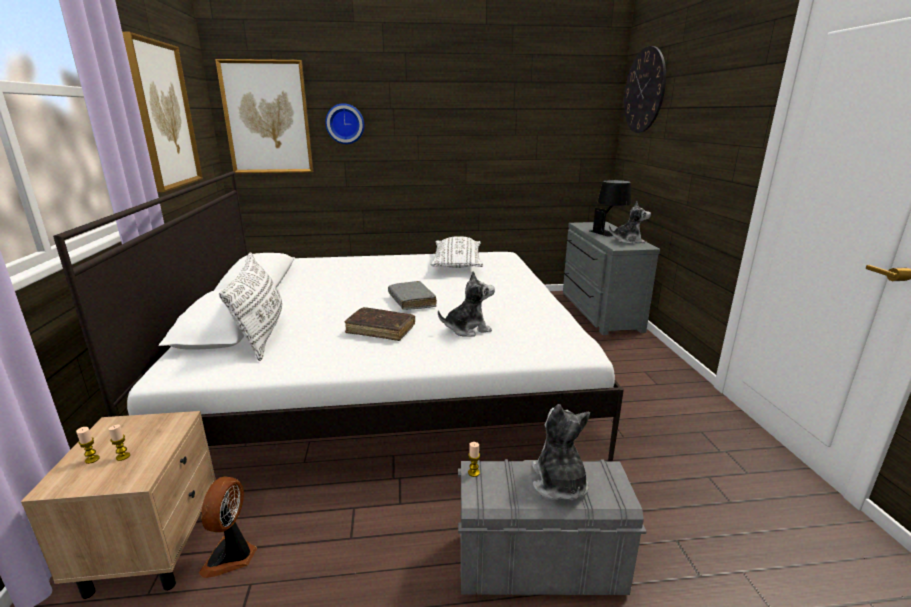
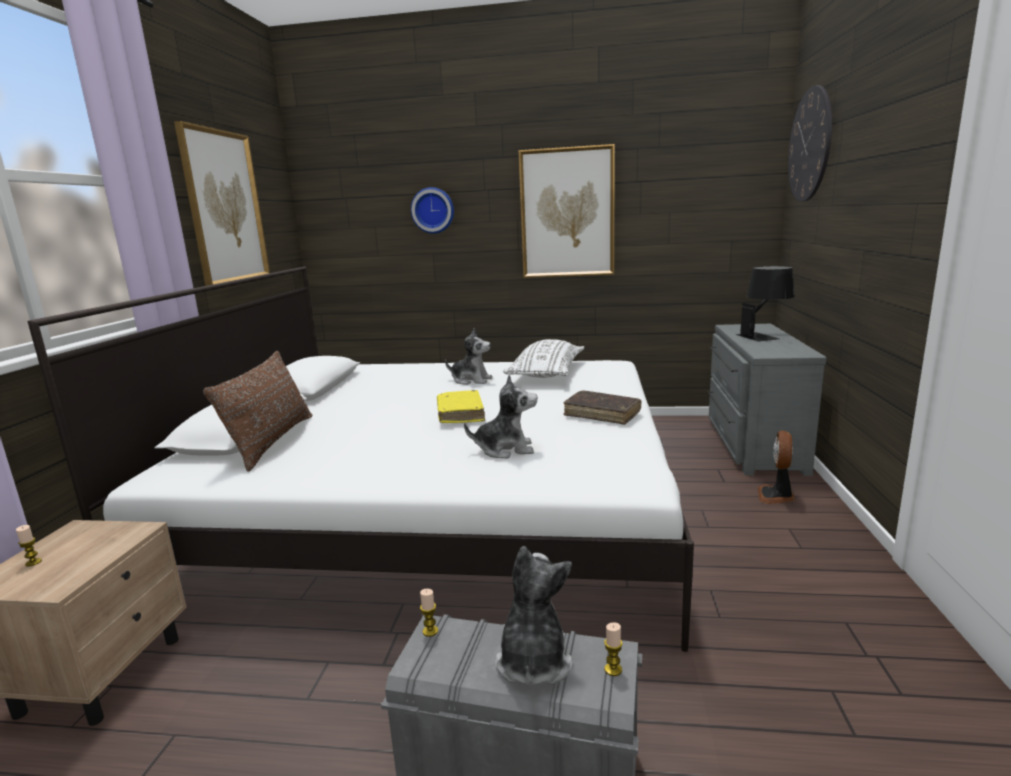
camera: 15 degrees right, 5 degrees down
(123, 456) = (62, 563): candle -> candle (613, 669)
(232, 556) = (172, 698): fan -> fan (776, 496)
(261, 332) = (273, 441): white pillow -> brown pillow
(267, 118) = (350, 208): picture -> picture (567, 213)
(380, 330) = (401, 445): brown book -> brown book (602, 414)
(411, 301) = (460, 414): grey book -> yellow book
(628, 241) = (784, 347): plush toy -> plush toy (471, 380)

